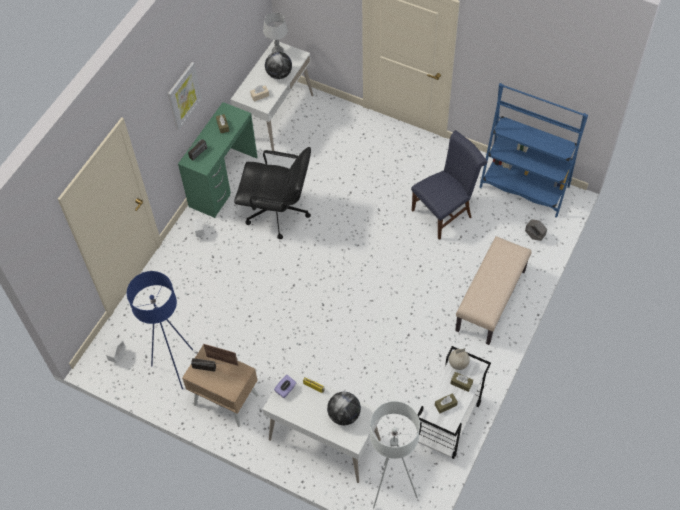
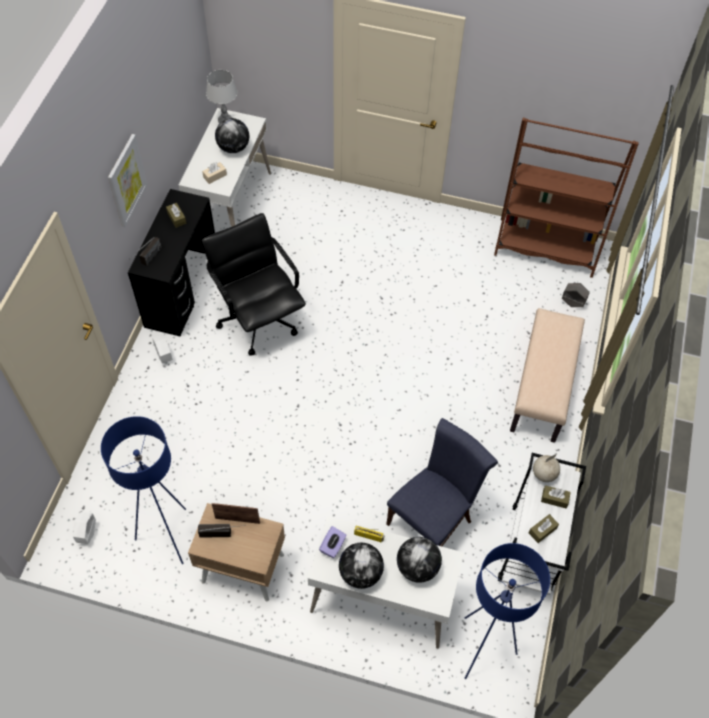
camera: 15 degrees left, 0 degrees up
(223, 181) = (181, 290): green desk -> black desk
(278, 213) = (259, 319): black office chair -> black office chair turned 120 degrees counterclockwise
(301, 412) = (360, 573): none -> globe
(391, 489) = (482, 648): white floor lamp -> blue floor lamp
(445, 212) = (461, 289): blue chair -> blue chair (433, 519)
(524, 187) = (546, 247): blue bookcase -> brown bookcase

